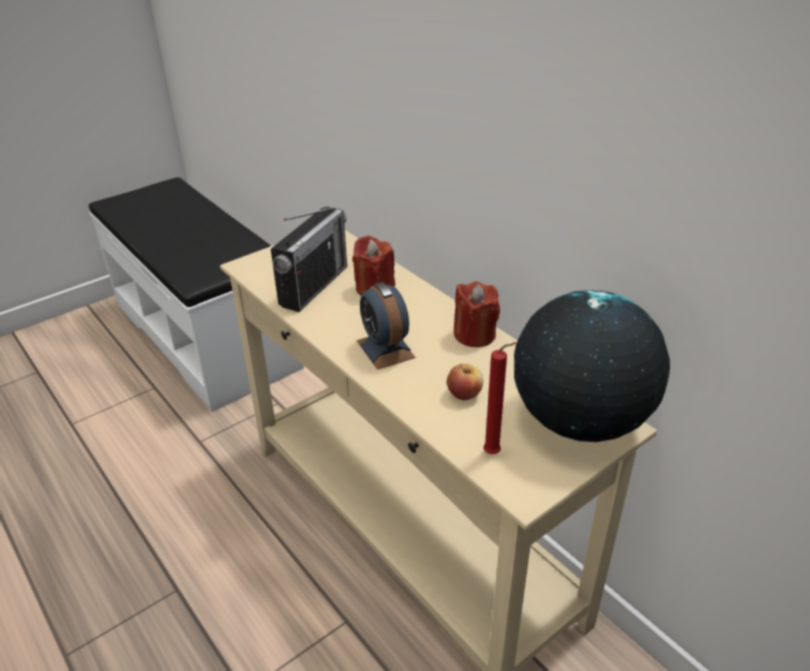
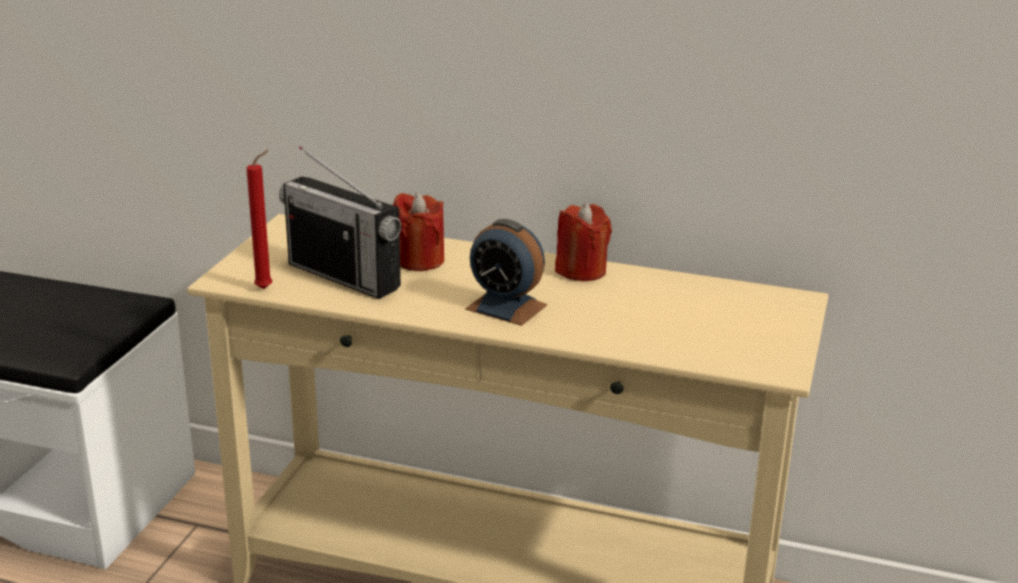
camera: 35 degrees left, 10 degrees down
(314, 286) = (344, 276): radio -> radio turned 135 degrees clockwise
(464, 394) = (634, 318): apple -> none
(494, 453) = (720, 352): red candle -> red candle (266, 288)
(579, 421) = (760, 306): globe -> none

